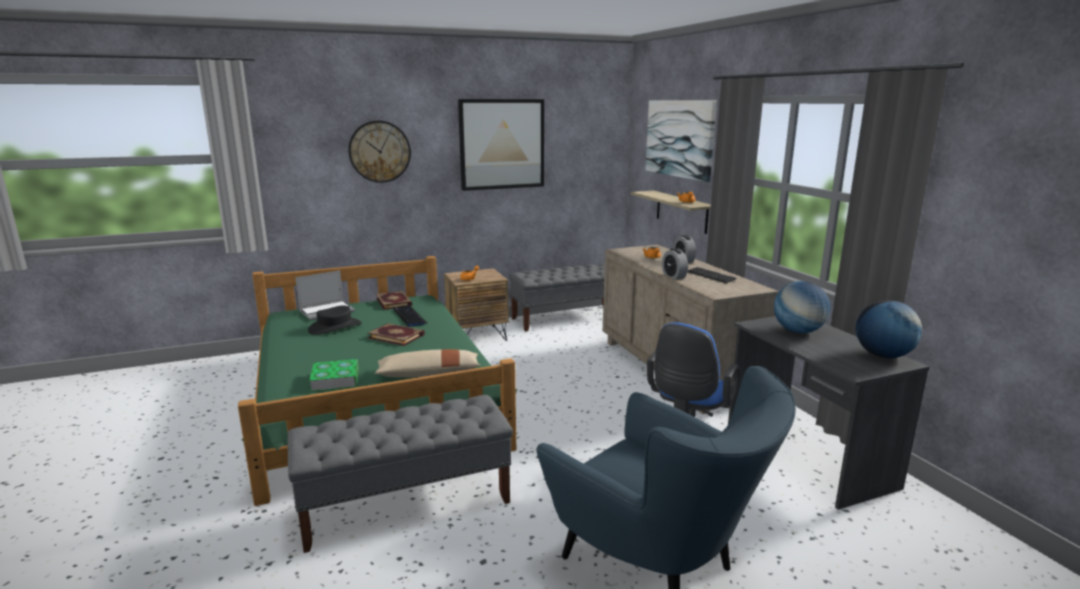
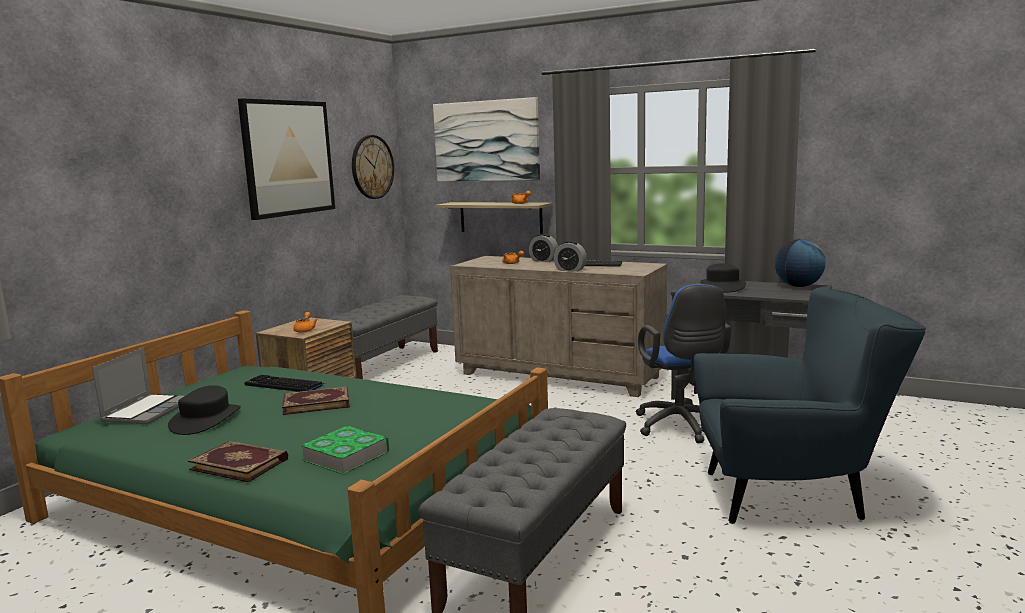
camera: 40 degrees left, 5 degrees down
(379, 151) = (151, 170): wall clock -> wall clock (372, 167)
(394, 302) = (225, 379): book -> book (240, 464)
(429, 374) = (442, 417): beige pillow -> none
(798, 331) = (722, 287): globe -> black hat

